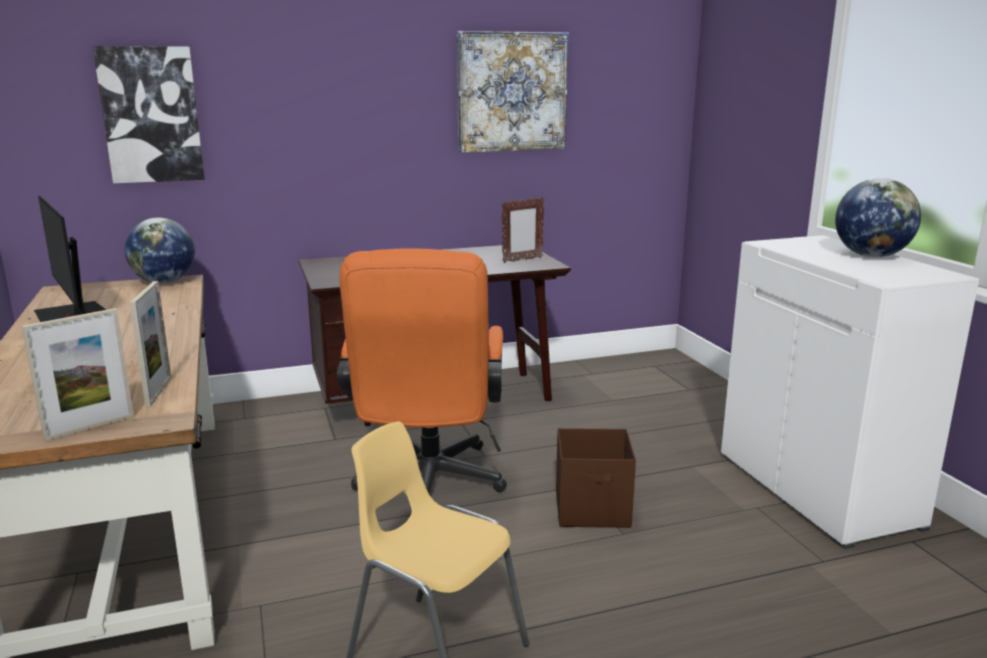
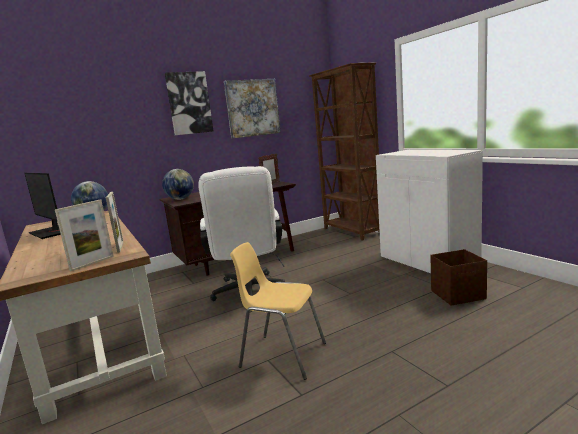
camera: 10 degrees left, 5 degrees down
(151, 115) = (75, 132): picture -> picture (189, 103)
(428, 486) = (249, 293): orange office chair -> white office chair
(593, 510) = (332, 287): brown storage box -> brown storage box (458, 295)
(686, 375) = (352, 231): none -> brown bookcase
(871, 256) = (433, 151): globe -> globe (180, 199)

